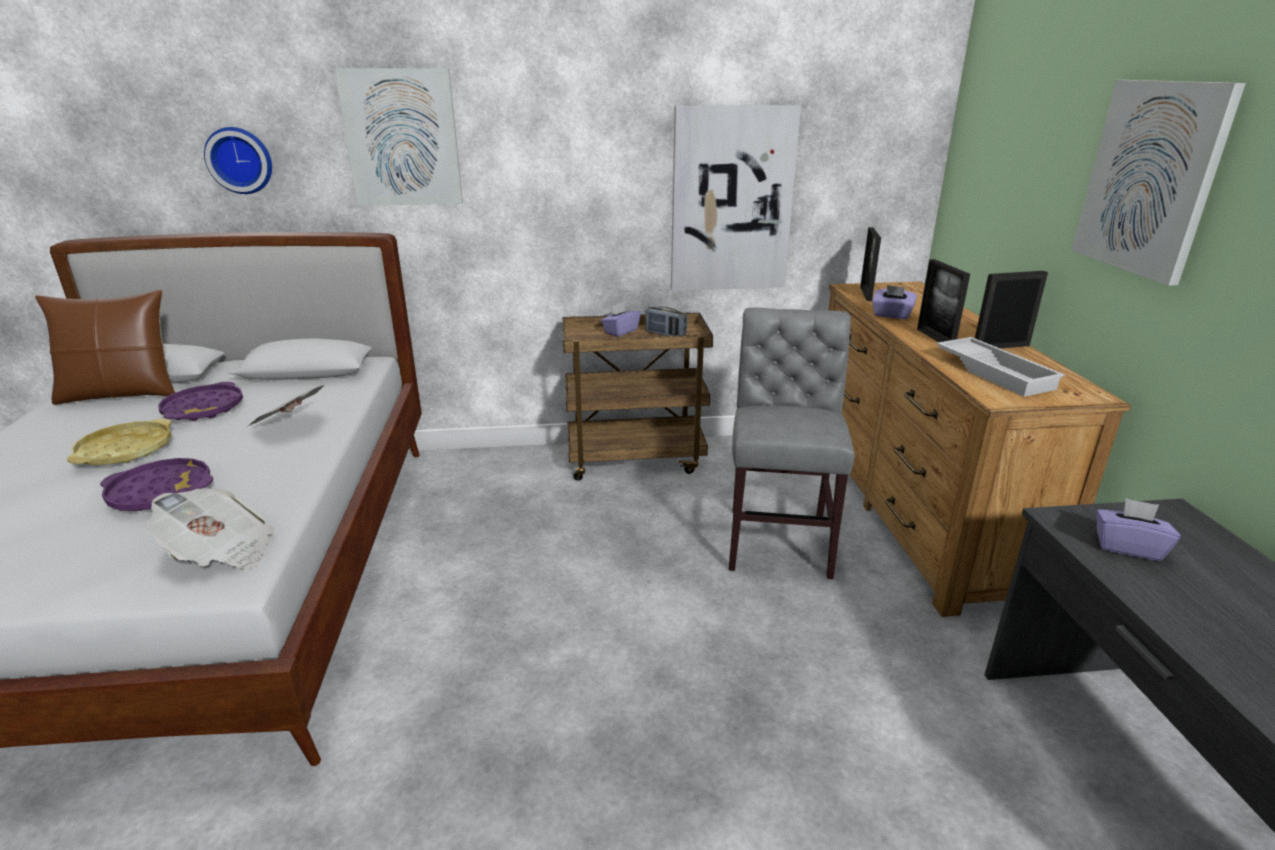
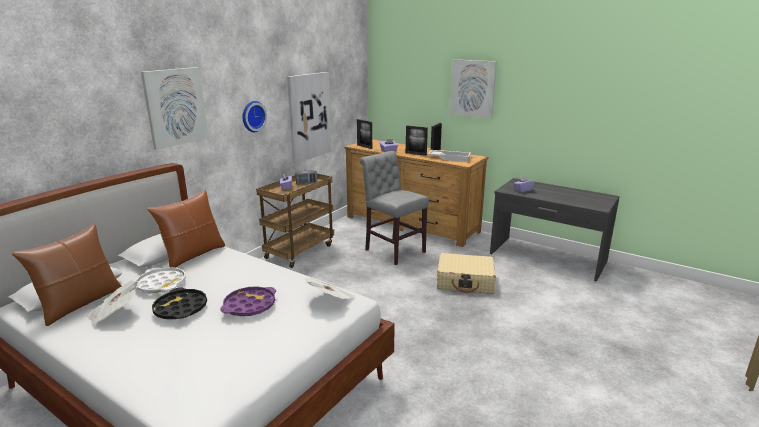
camera: 50 degrees left, 5 degrees down
(125, 450) = (180, 308): yellow tray -> black tray
(204, 409) = (161, 284): purple tray -> white tray
(240, 160) = (83, 134): wall clock -> wall clock (252, 116)
(290, 424) = (230, 268): newspaper -> newspaper (115, 314)
(315, 386) = (193, 255): none -> brown pillow
(798, 700) = (465, 281): none -> beige suitcase

